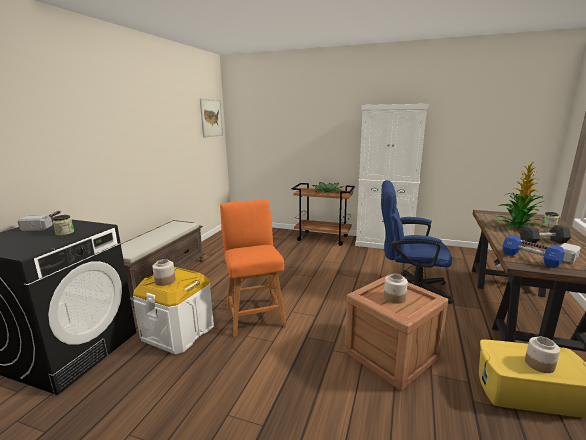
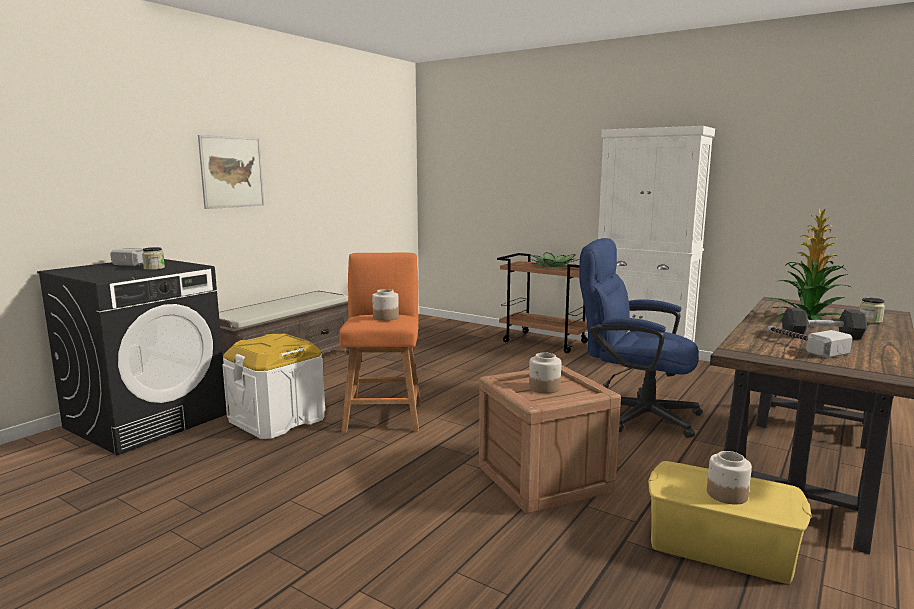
camera: 15 degrees right, 5 degrees down
(165, 281) = (262, 344): jar -> jar (385, 318)
(211, 118) = (394, 152): picture -> picture (232, 172)
(530, 259) = (764, 349): blue dumbbell -> none

